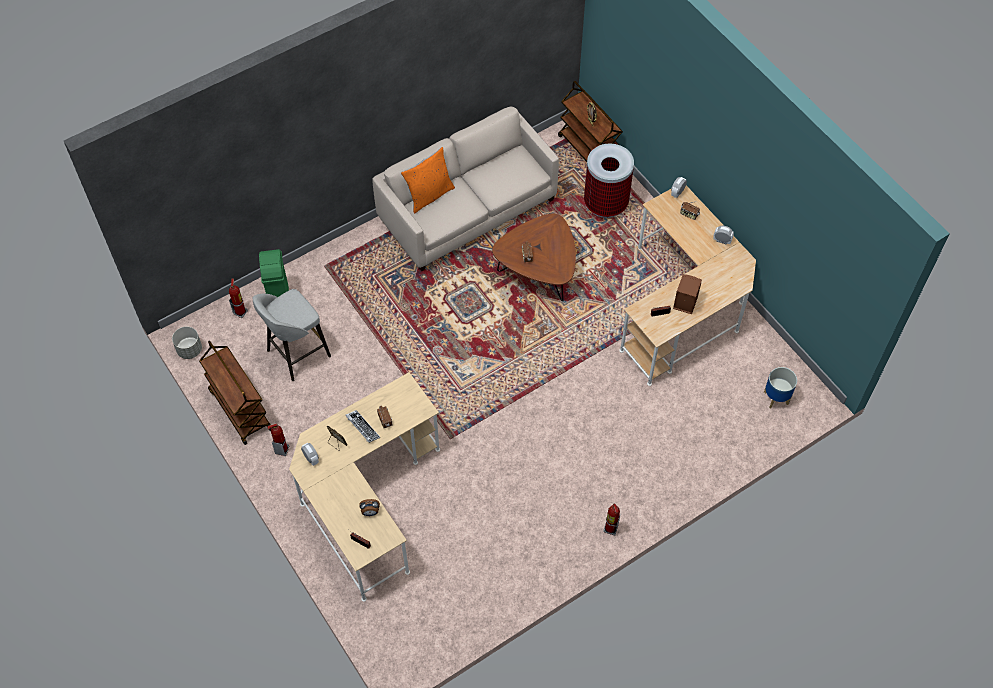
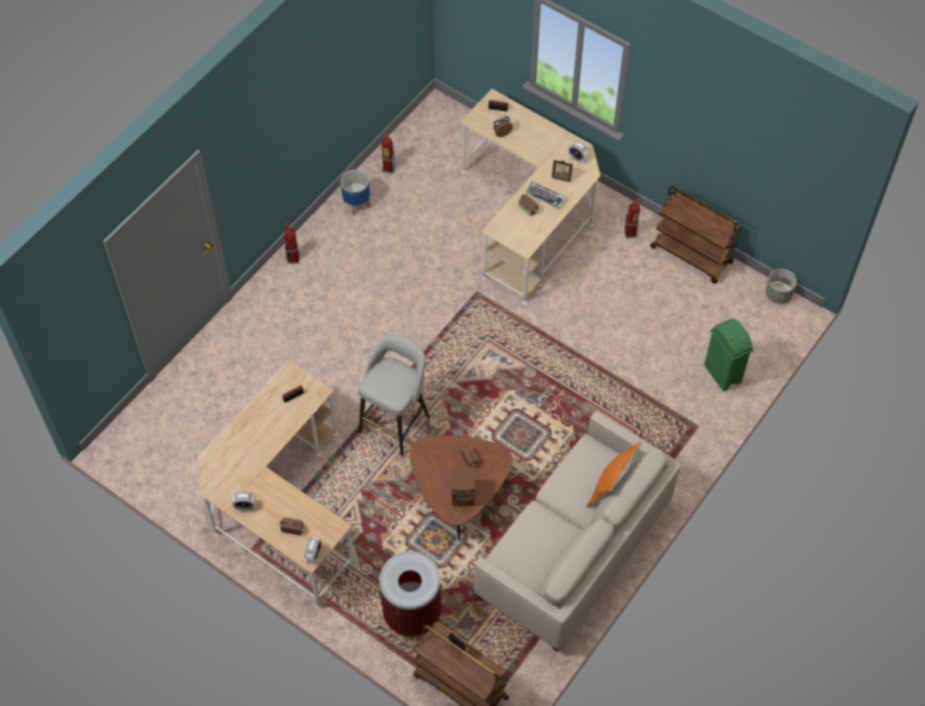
camera: 160 degrees right, 0 degrees up
(240, 312) = (753, 348): fire extinguisher -> fire extinguisher (388, 168)
(297, 354) = (670, 323): grey stool -> grey stool (396, 423)
(684, 302) = (270, 417): brown speaker -> brown speaker (464, 494)
(776, 398) = (156, 433): planter -> planter (356, 204)

